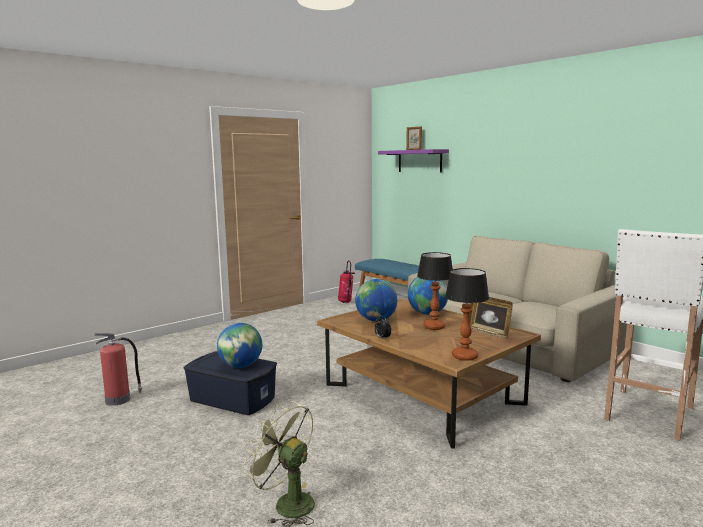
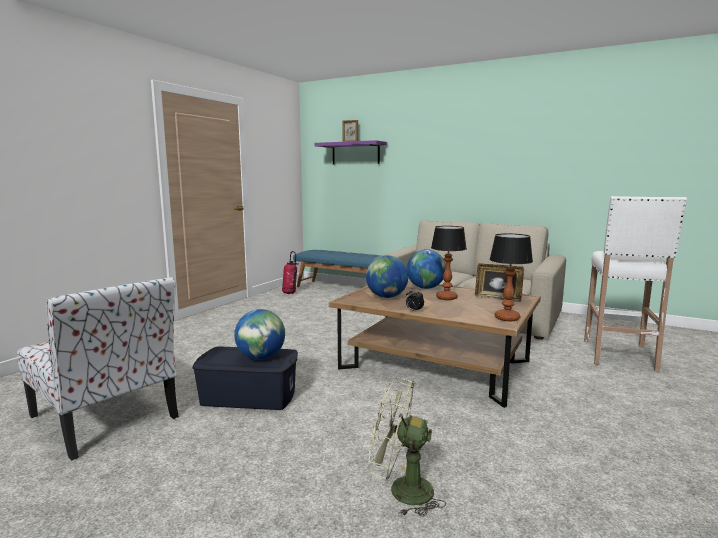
camera: 20 degrees left, 0 degrees up
(119, 399) = (106, 418): fire extinguisher -> chair

